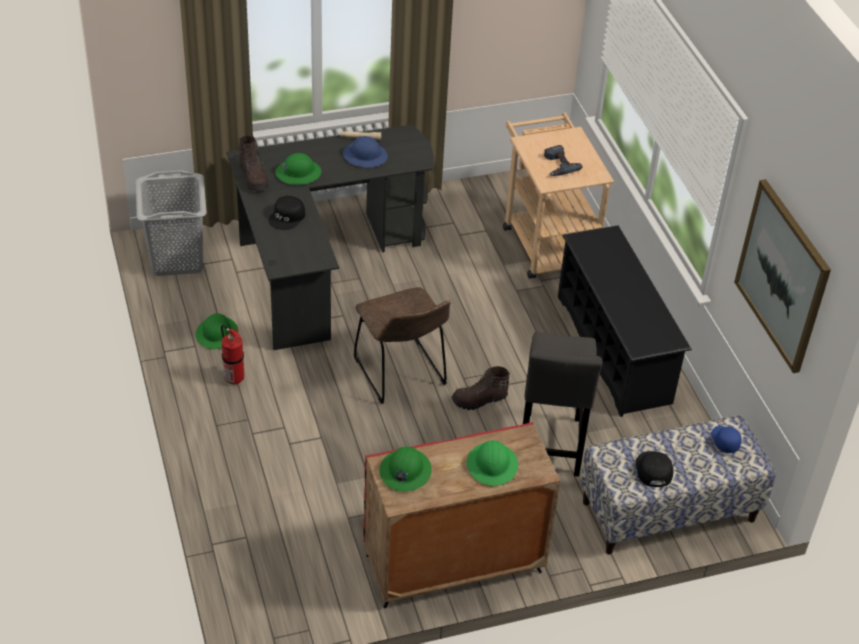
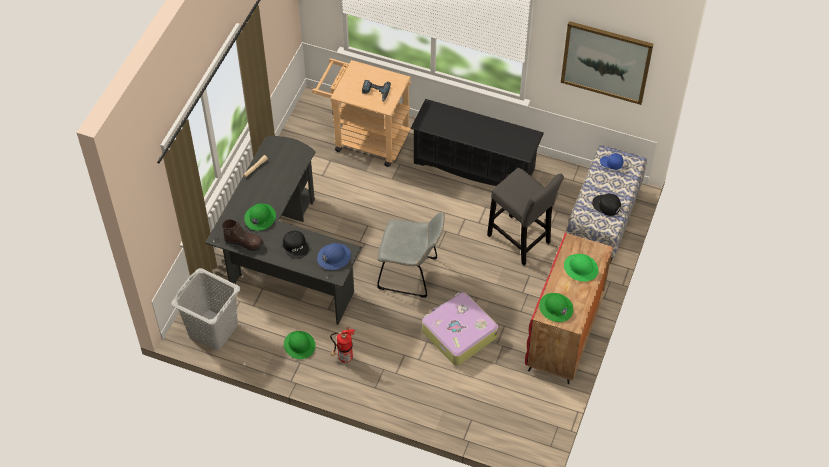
camera: 50 degrees left, 10 degrees up
(358, 460) = (458, 334): none -> suitcase
(365, 156) = (274, 176): blue hard hat -> blue hard hat (333, 257)
(401, 374) = (411, 274): brown chair -> grey chair
(479, 400) = (461, 250): brown boot -> none

